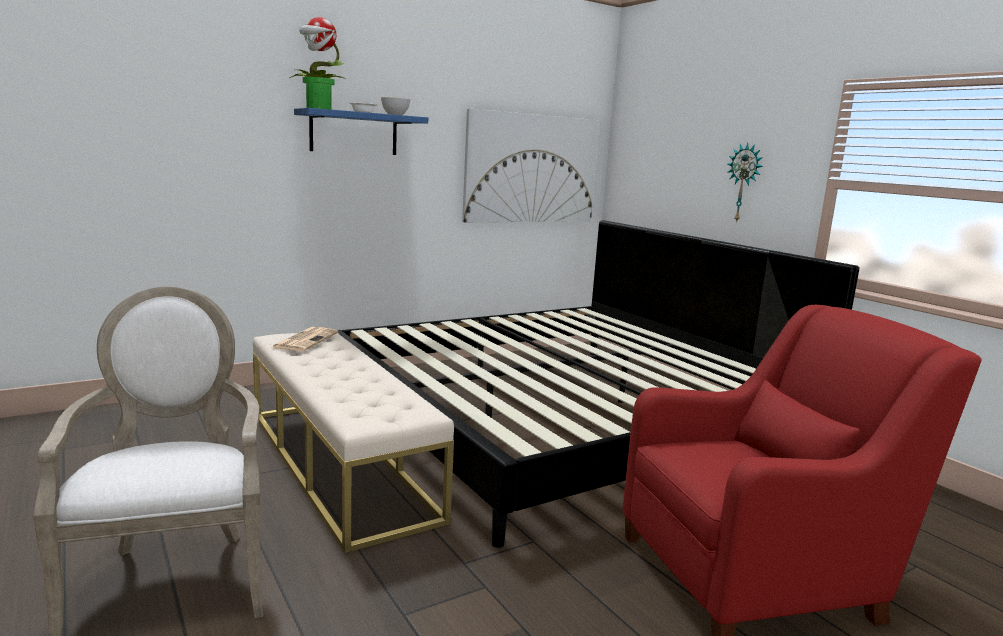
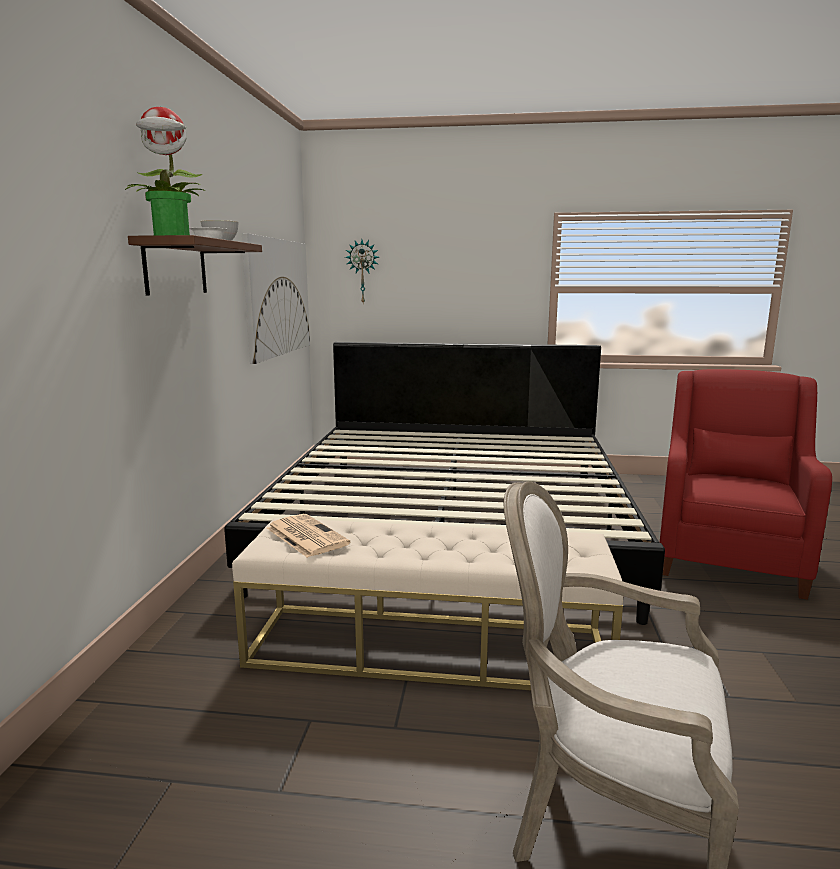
camera: 50 degrees left, 0 degrees up
(354, 133) = (175, 267): blue shelf -> brown shelf
(744, 183) = (475, 294): wall clock -> wall clock (363, 271)

